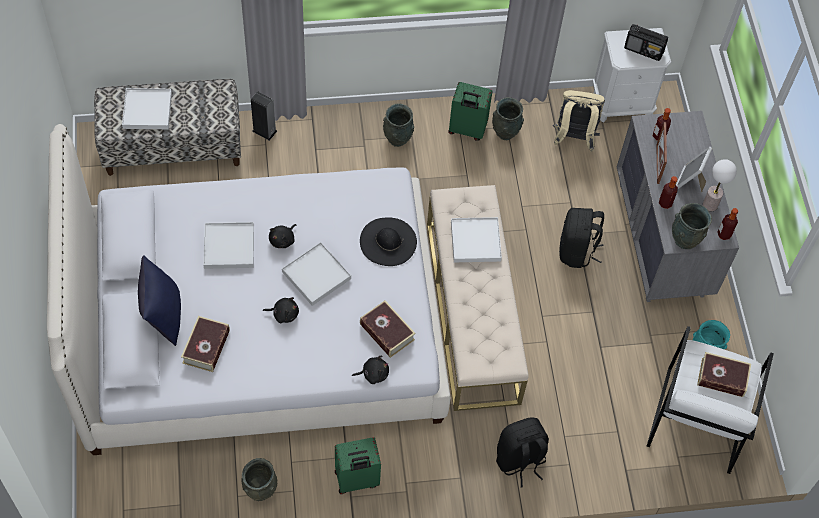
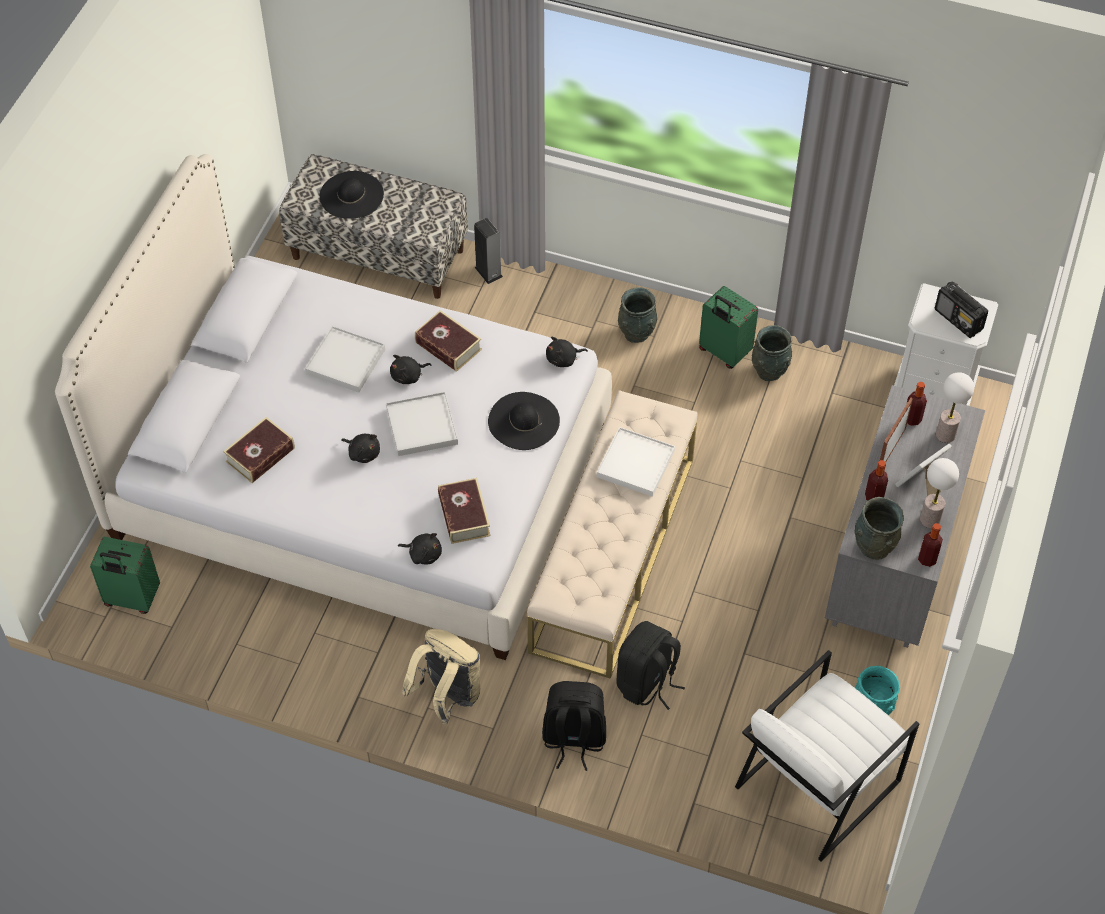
camera: 30 degrees right, 5 degrees down
(147, 110) = (351, 195): white tray -> black hat
(163, 316) = (234, 406): blue pillow -> none
(260, 489) = (264, 647): grey vase -> none
(356, 480) = (374, 682): green suitcase -> green suitcase (132, 599)
(389, 183) = (563, 359): none -> black plush toy
(573, 138) = (849, 407): beige backpack -> beige backpack (447, 696)
(577, 251) = (778, 535): black backpack -> black backpack (647, 683)
(686, 139) = (945, 435): none -> table lamp
(722, 378) = (847, 731): book -> book (448, 346)

